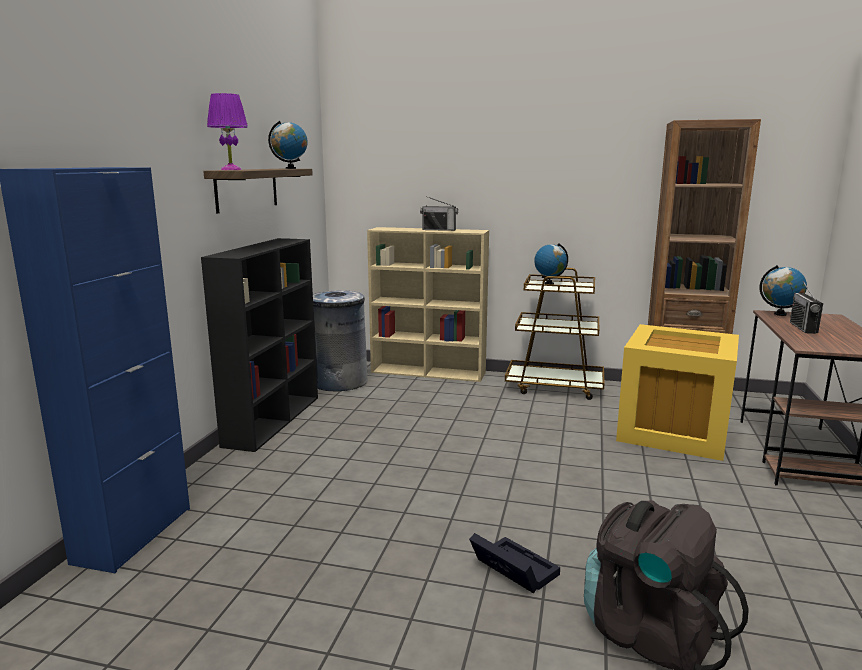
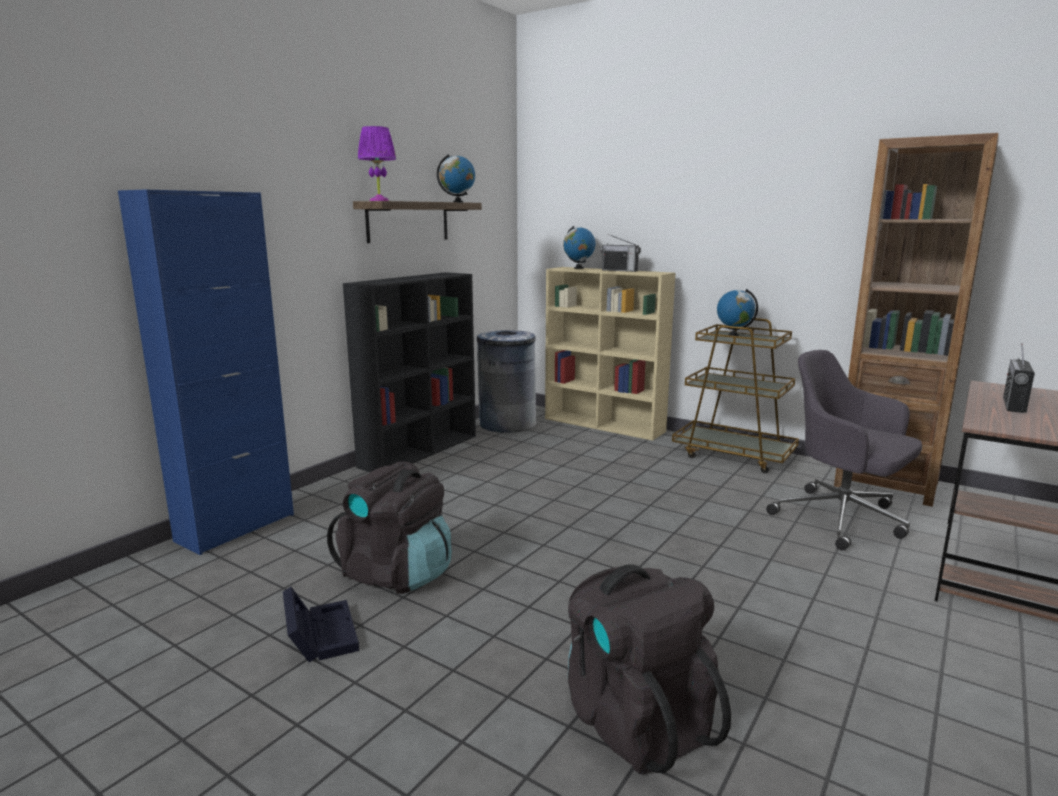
camera: 20 degrees right, 0 degrees up
(348, 549) = (397, 574): none -> black backpack
(511, 569) = (536, 624): black storage box -> black storage box (320, 634)
(671, 430) = (842, 519): yellow storage box -> grey office chair
(780, 314) = (1002, 388): globe -> globe (578, 268)

